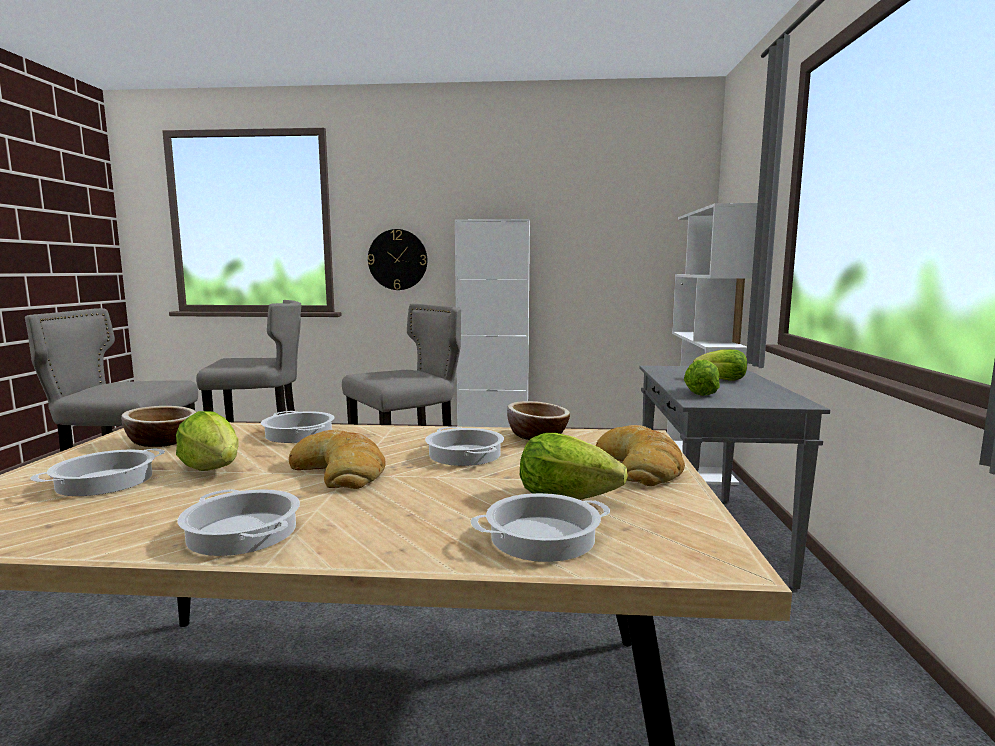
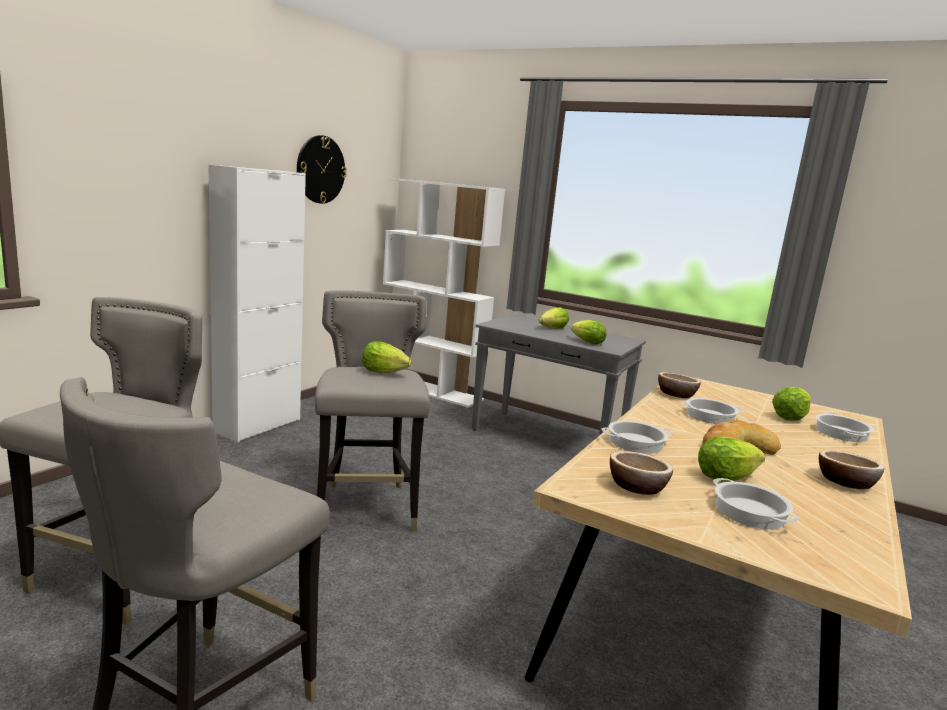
camera: 65 degrees left, 5 degrees up
(241, 532) = (845, 482): cooking pot -> bowl
(397, 259) = (124, 211): wall clock -> wall clock (320, 169)
(409, 374) = (383, 372): none -> lettuce
(640, 466) = (741, 394): bread -> none

